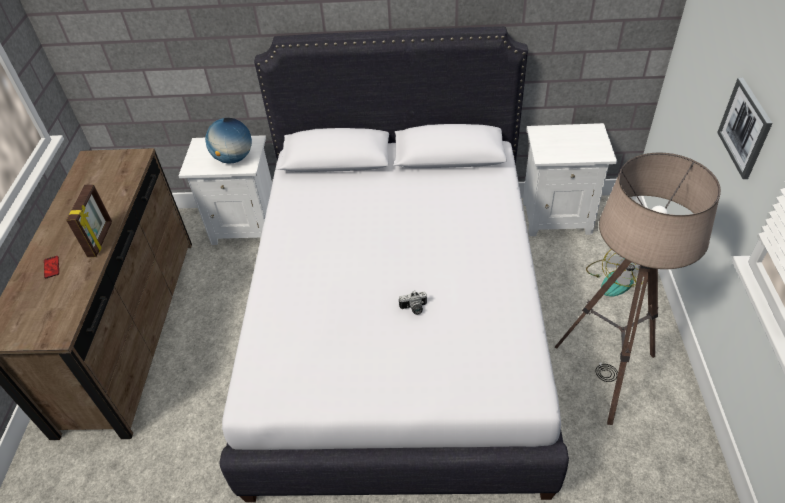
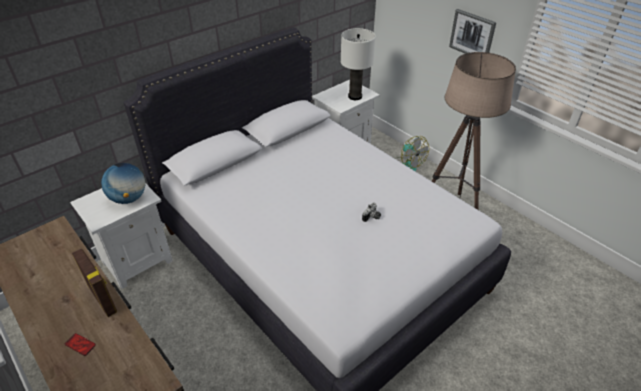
camera: 45 degrees left, 5 degrees down
(579, 150) = (355, 97): none -> white table lamp

